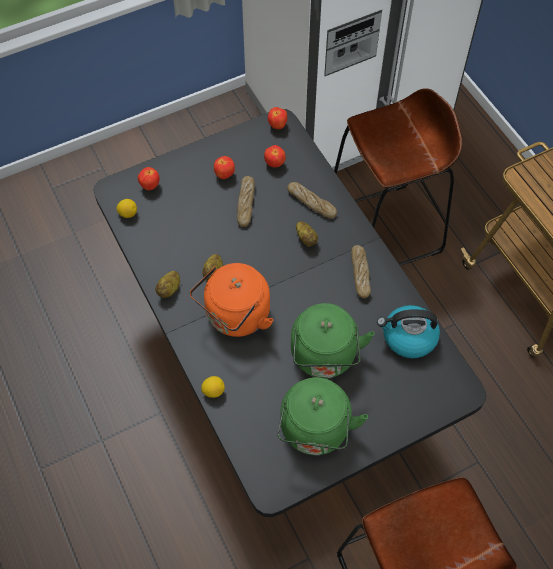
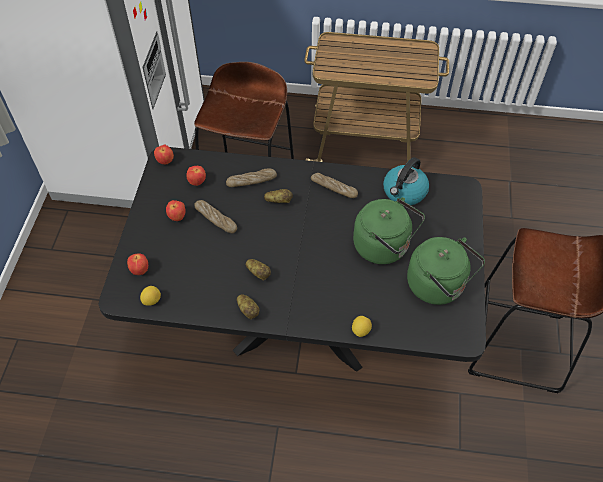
camera: 55 degrees left, 5 degrees down
(235, 317) = (308, 281): orange kettle -> none

